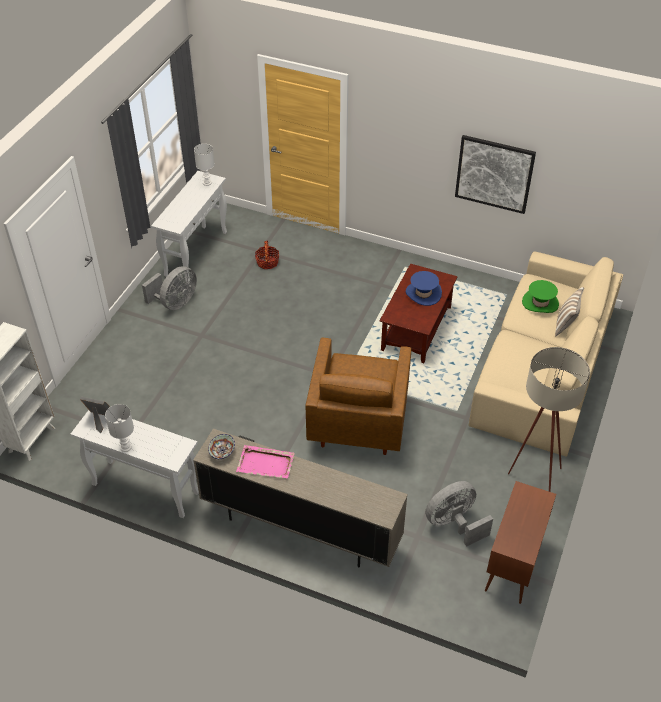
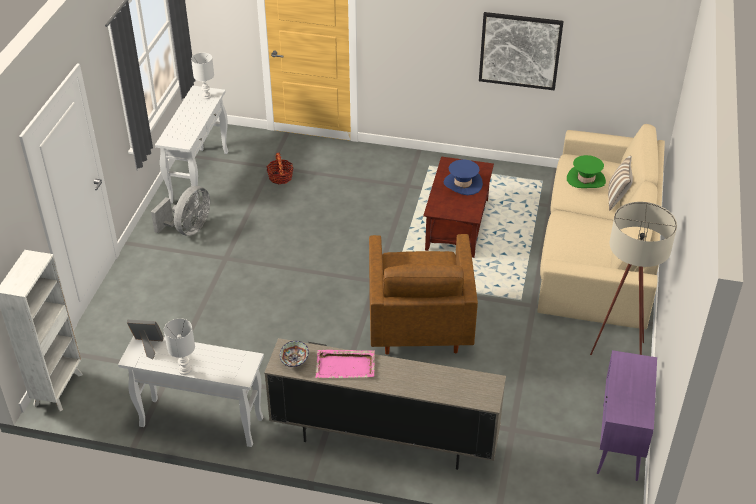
camera: 10 degrees left, 5 degrees down
(454, 524) = (547, 412): grey fan -> none
(513, 564) = (619, 443): brown cabinet -> purple cabinet

